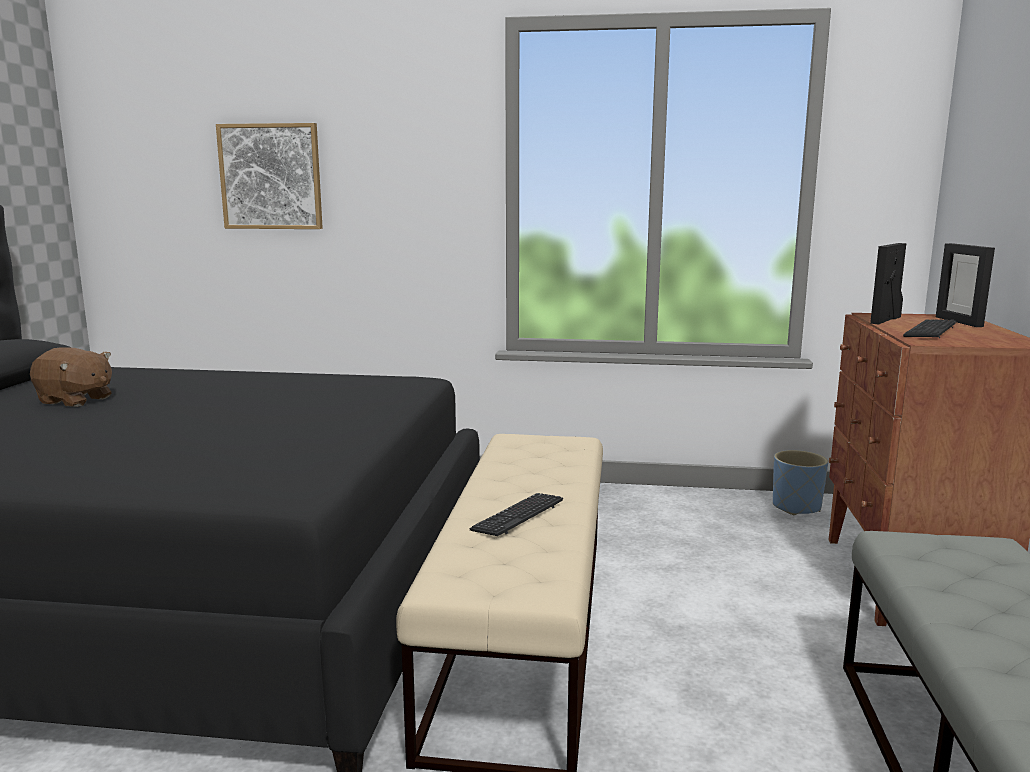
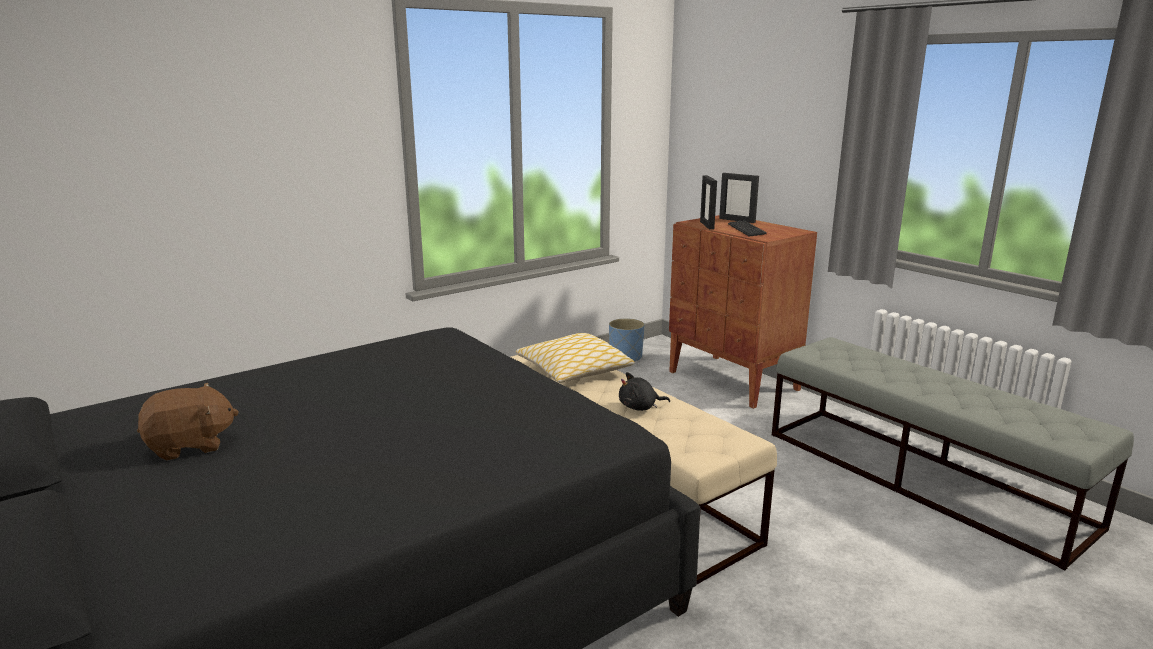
camera: 45 degrees left, 5 degrees up
(271, 177) = (153, 152): picture -> none
(518, 516) = (640, 407): keyboard -> black plush toy
(543, 463) = (574, 371): none -> pillow

